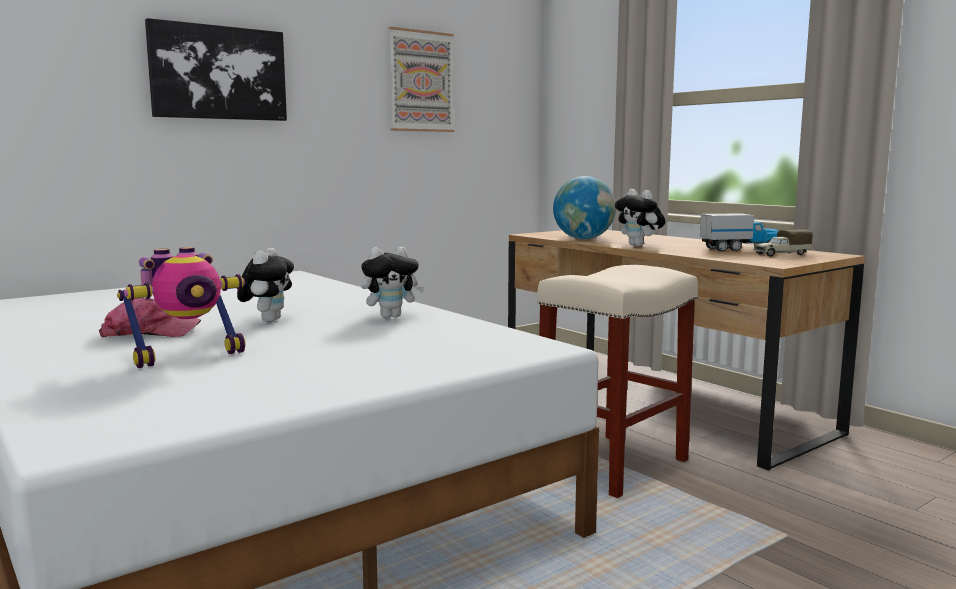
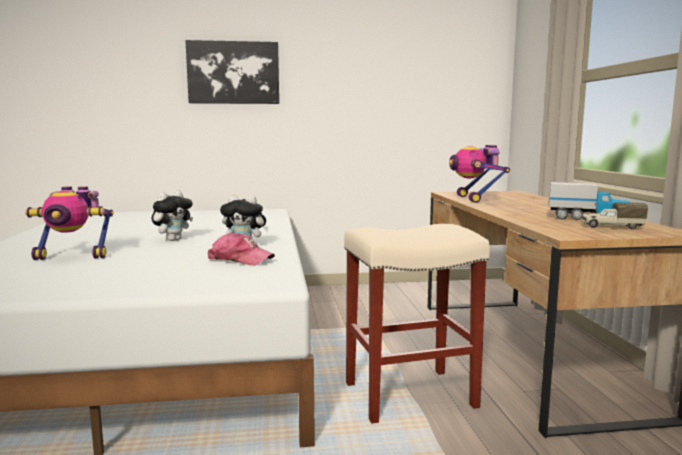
camera: 30 degrees right, 0 degrees up
(150, 333) = (98, 240): cap -> cap (240, 260)
(421, 81) = (392, 71): picture -> none
(583, 239) = (475, 199): globe -> toy robot
(639, 246) = (501, 208): plush toy -> none

